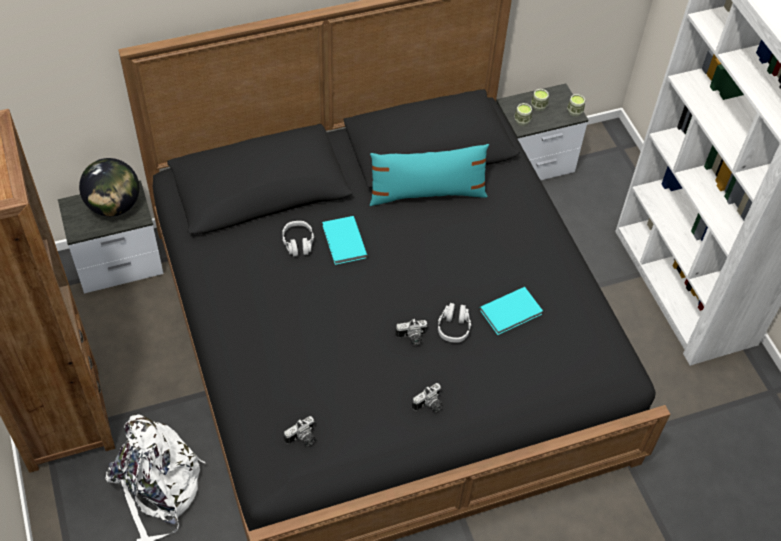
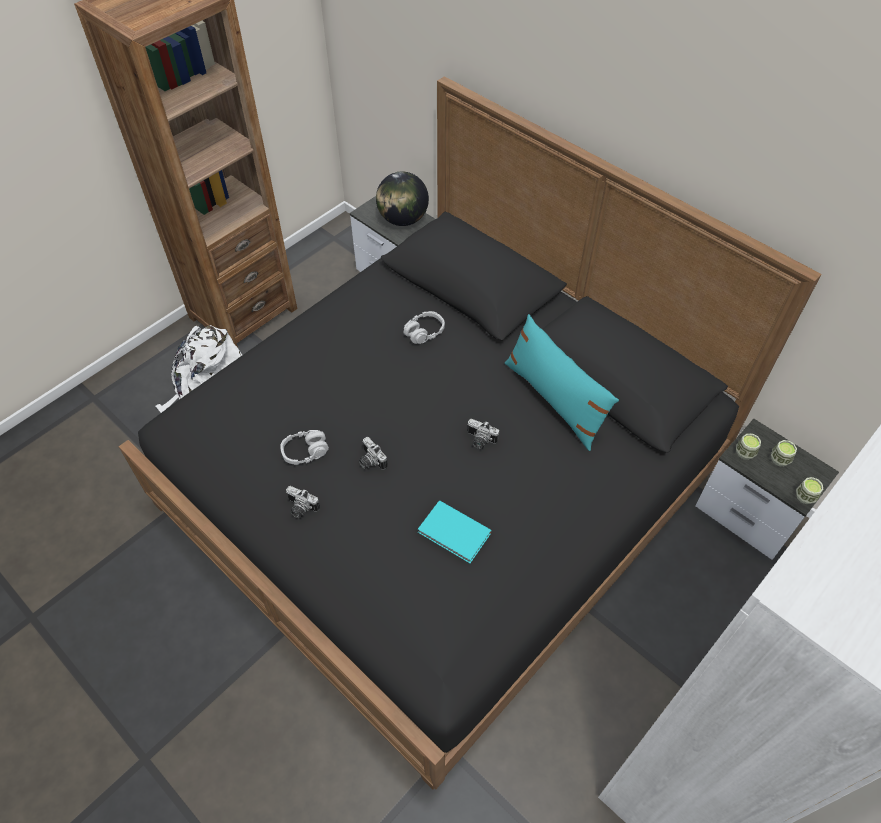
camera: 65 degrees right, 0 degrees up
(303, 439) = (216, 427): camera -> camera (480, 440)
(343, 242) = (447, 362): turquoise book -> none
(454, 327) = (404, 490): grey headphones -> grey headphones (305, 451)

